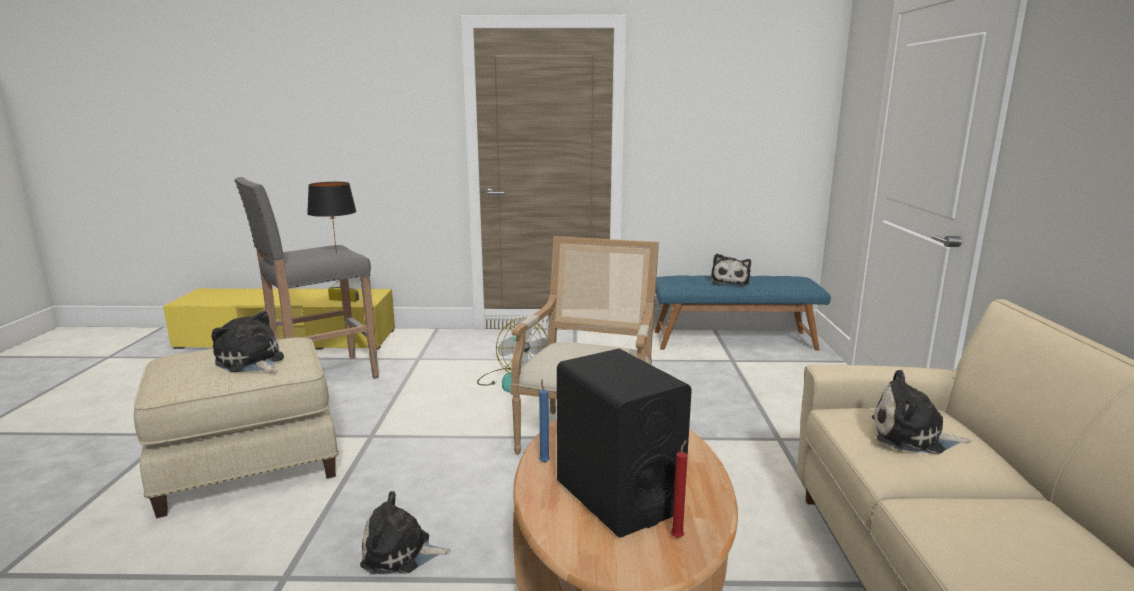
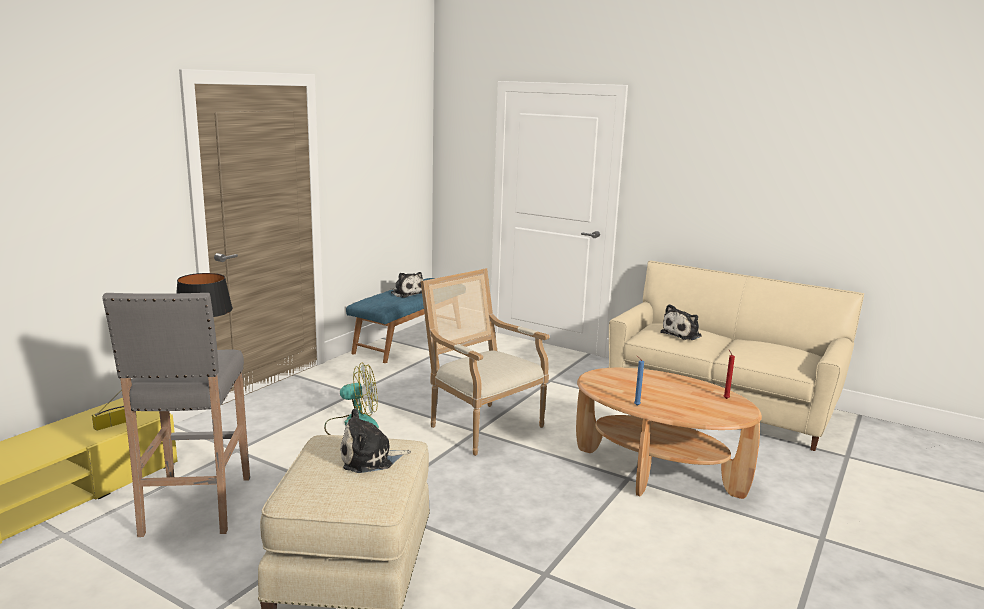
camera: 60 degrees left, 0 degrees up
(401, 553) = (556, 524): plush toy -> none
(617, 496) = (684, 399): black speaker -> none

